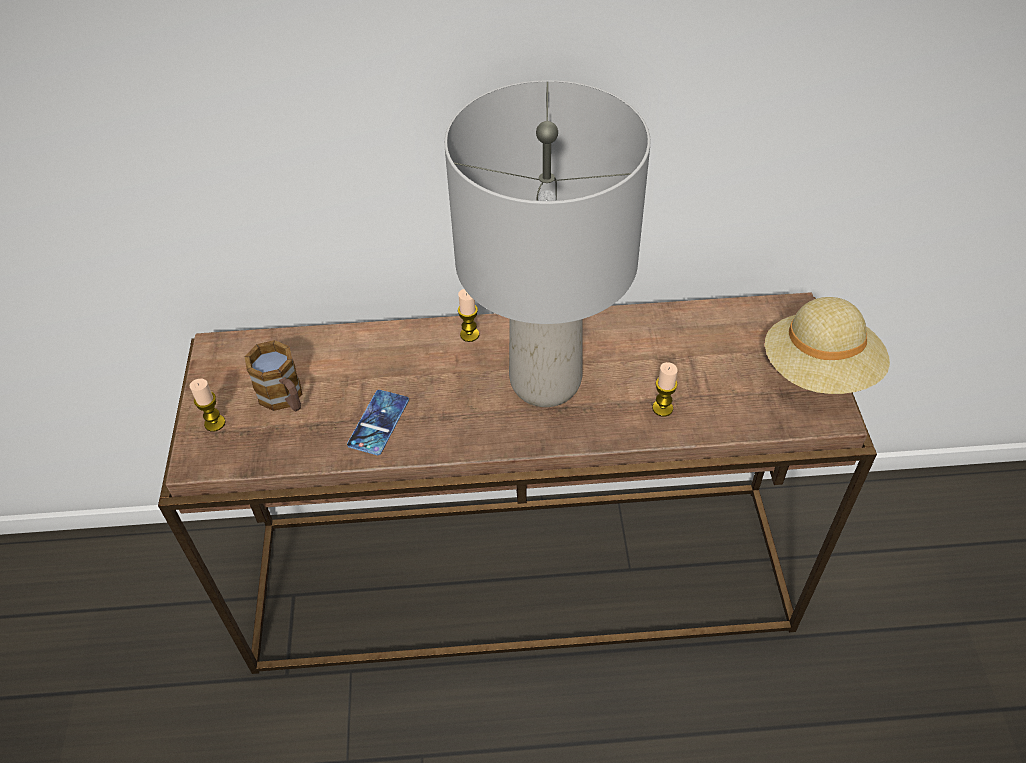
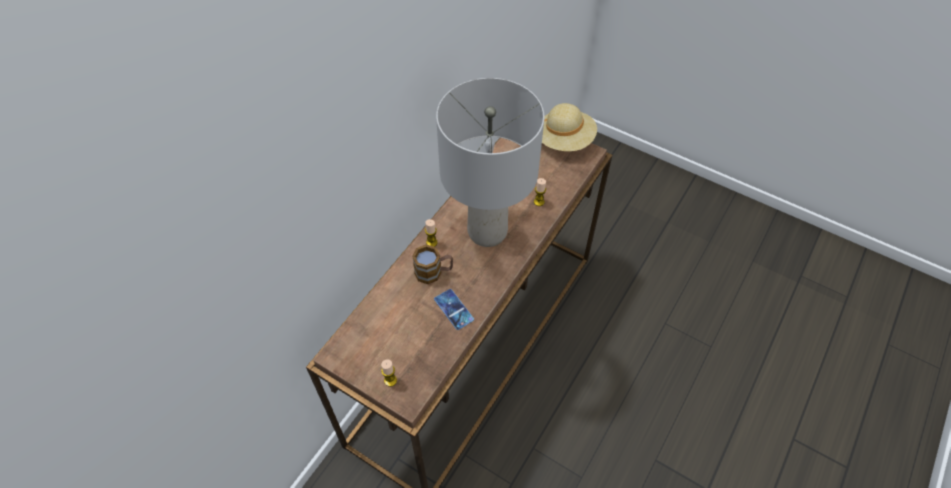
camera: 55 degrees left, 5 degrees up
(285, 399) = (402, 341): mug -> mug (434, 272)

